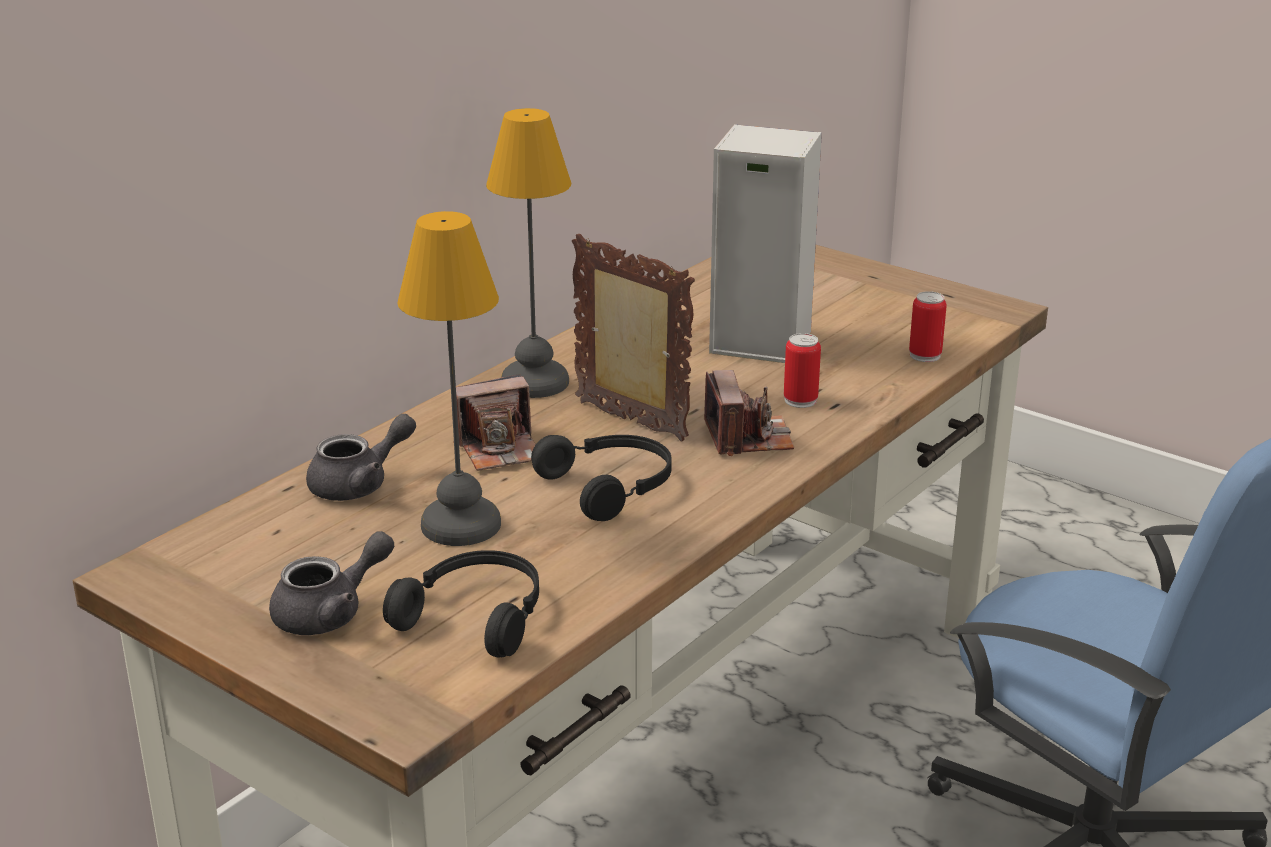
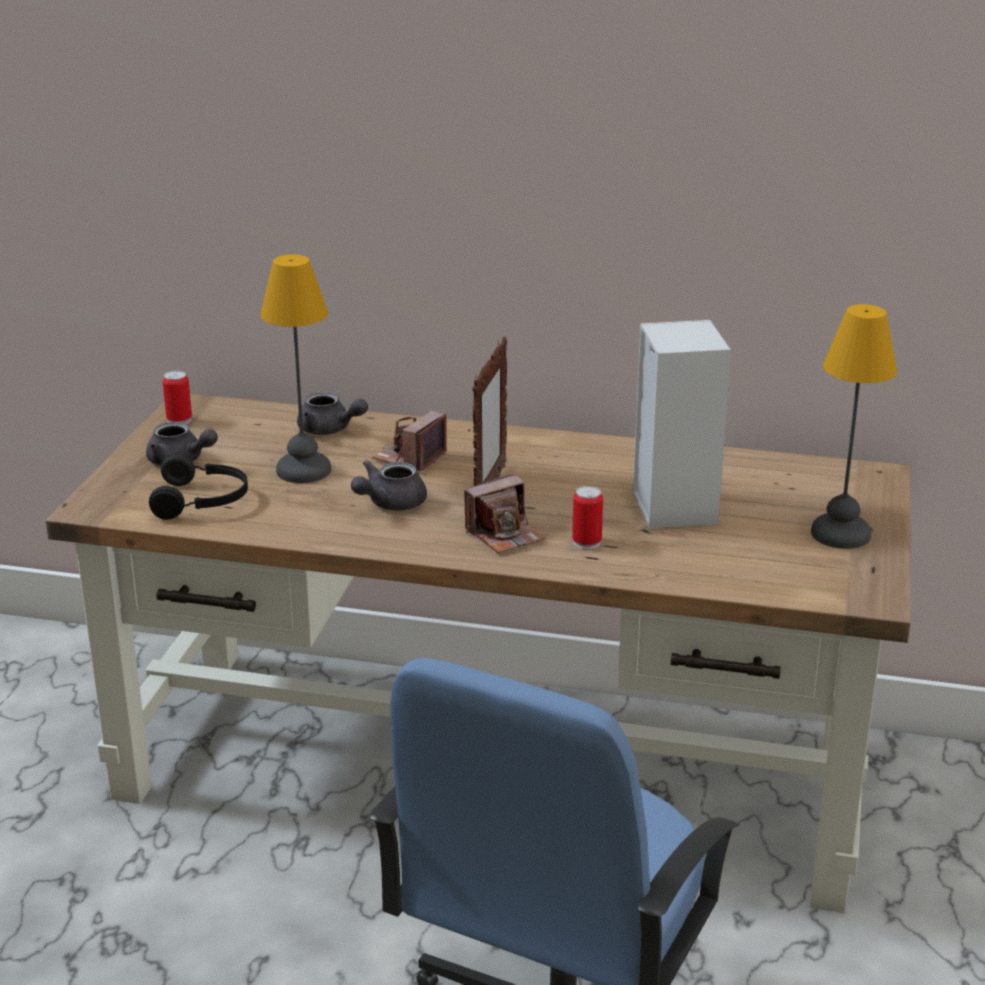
camera: 65 degrees right, 0 degrees up
(500, 449) = (410, 457): camera -> camera turned 75 degrees clockwise
(536, 383) = (518, 446): table lamp -> table lamp (840, 535)
(611, 487) = (389, 503): black headphones -> grey teapot
(925, 355) = (728, 579): can -> can (179, 420)

